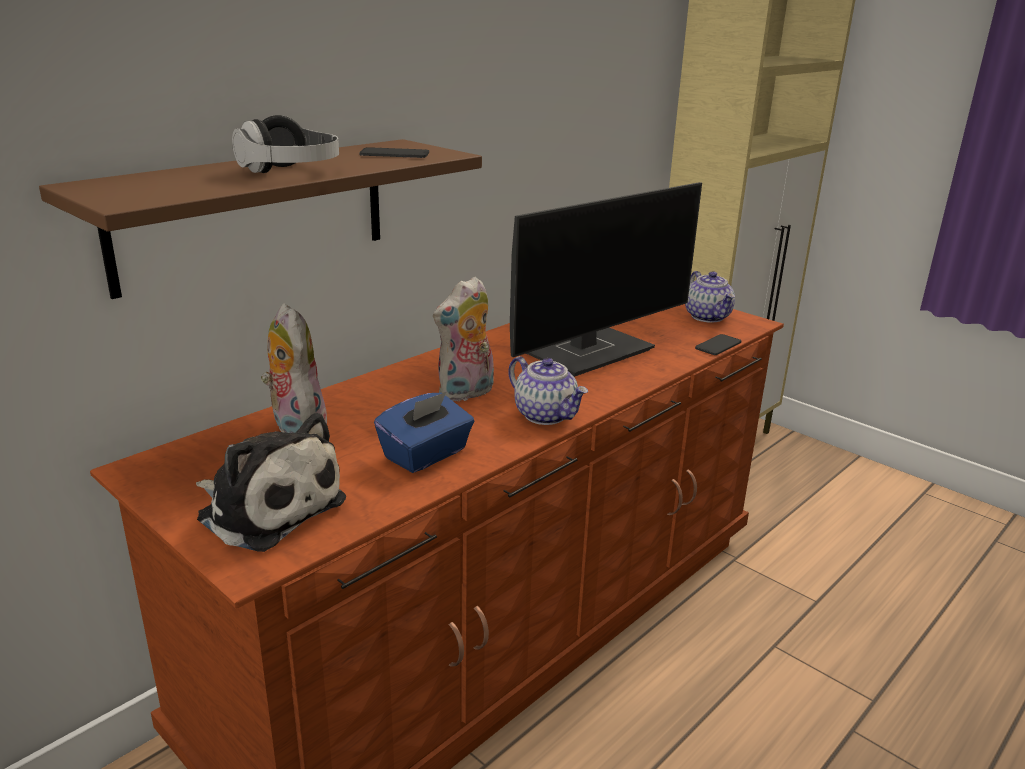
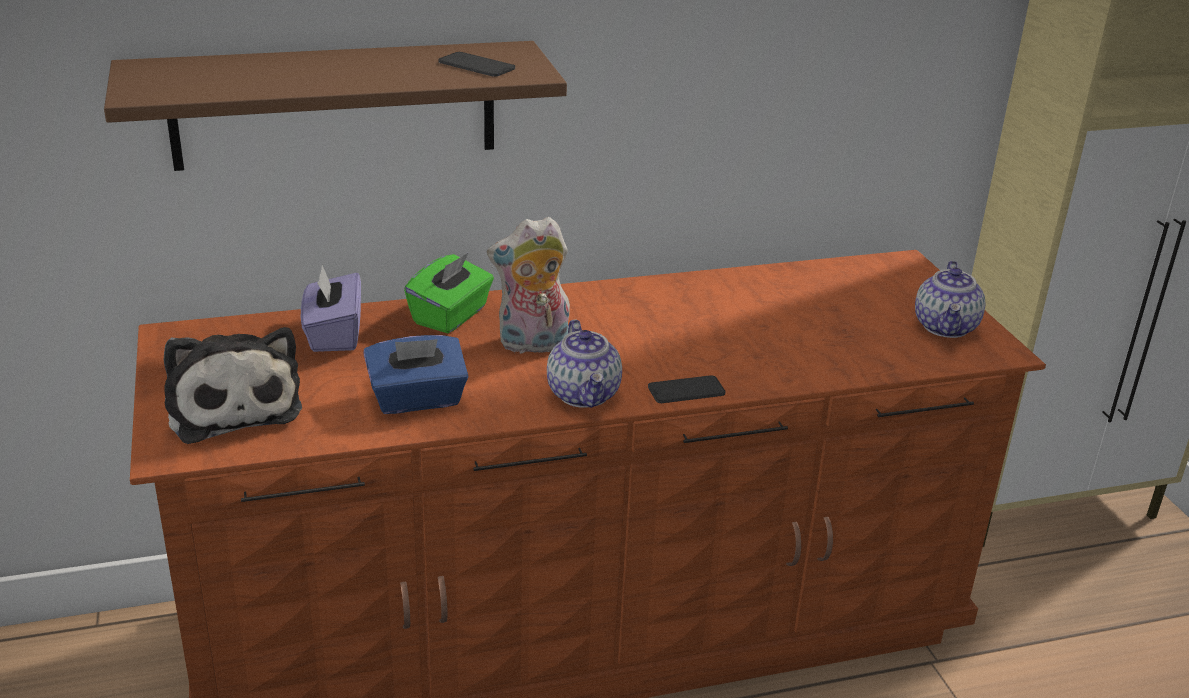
camera: 30 degrees right, 5 degrees up
(290, 171) = (333, 77): headphones -> none
(295, 428) = (333, 334): plush toy -> purple tissue box
(378, 390) = (451, 316): none -> green tissue box
(591, 351) = (731, 333): monitor -> none
(718, 345) = (904, 369): phone -> phone (686, 390)

